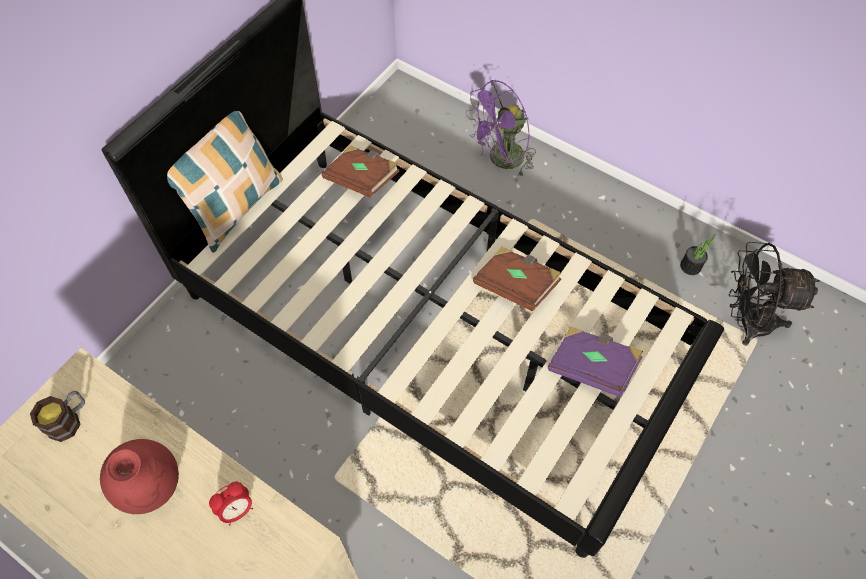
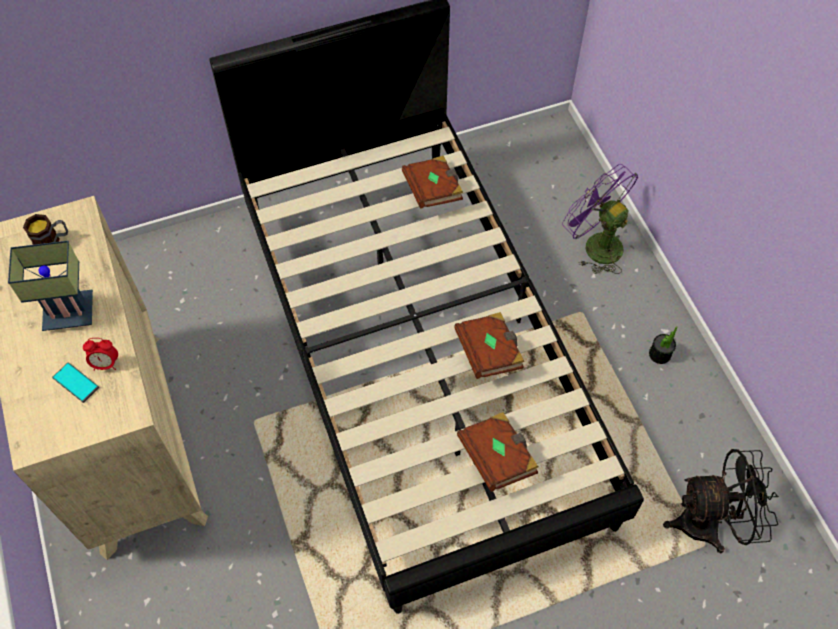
camera: 35 degrees right, 0 degrees up
(151, 487) = (67, 315): red vase -> table lamp
(219, 551) = (76, 382): none -> phone
(236, 207) = (317, 158): pillow -> none
(500, 160) = (595, 244): purple fan -> purple fan turned 45 degrees clockwise
(592, 367) = (497, 457): purple book -> brown book
(690, 266) = (697, 442): potted plant -> potted plant (660, 354)
(746, 321) = (709, 523): black fan -> black fan turned 135 degrees clockwise

